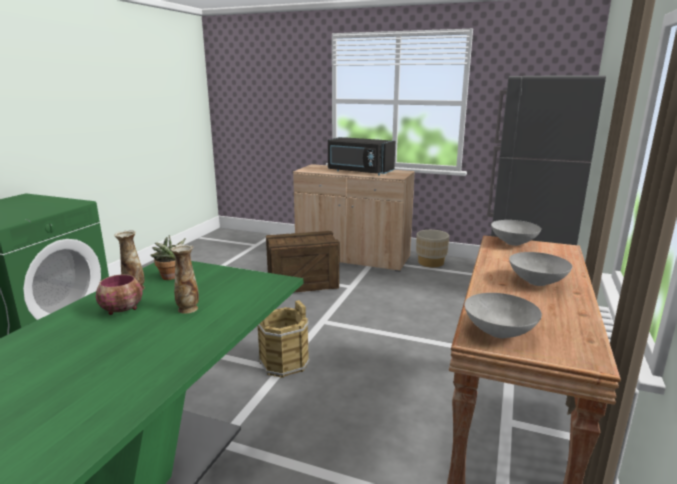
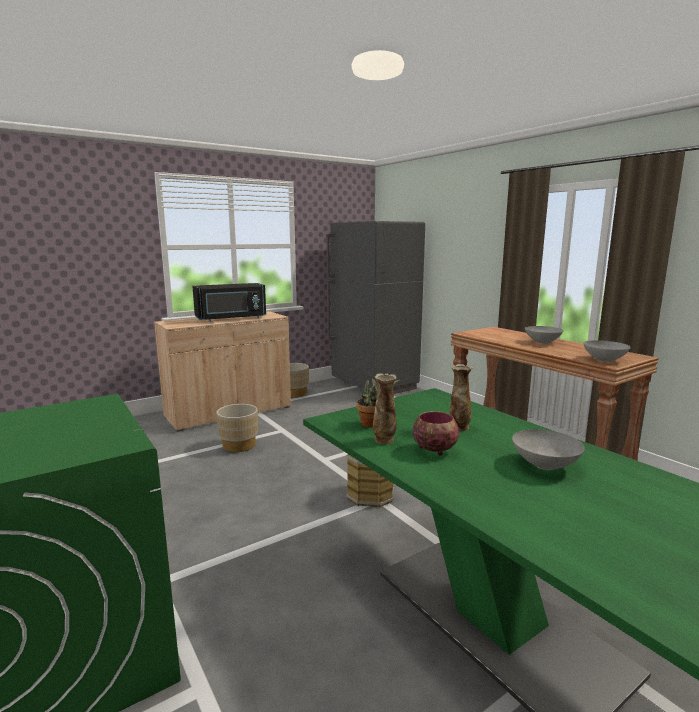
camera: 55 degrees left, 5 degrees down
(303, 283) = (239, 445): crate -> beige planter
(513, 243) = (475, 332): grey bowl -> grey bowl (545, 466)

